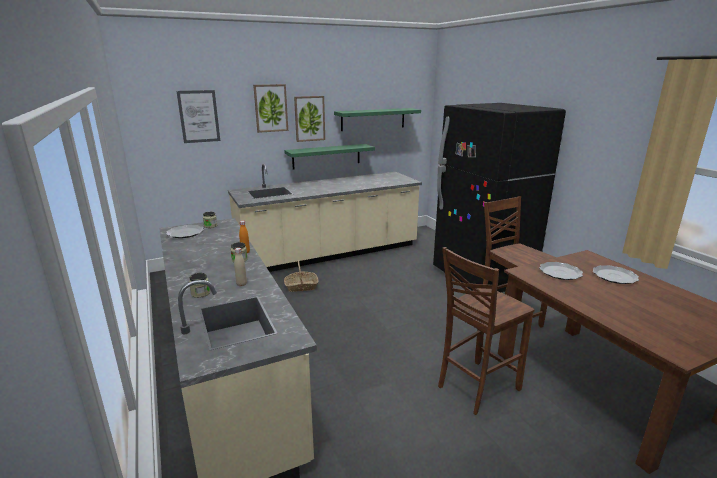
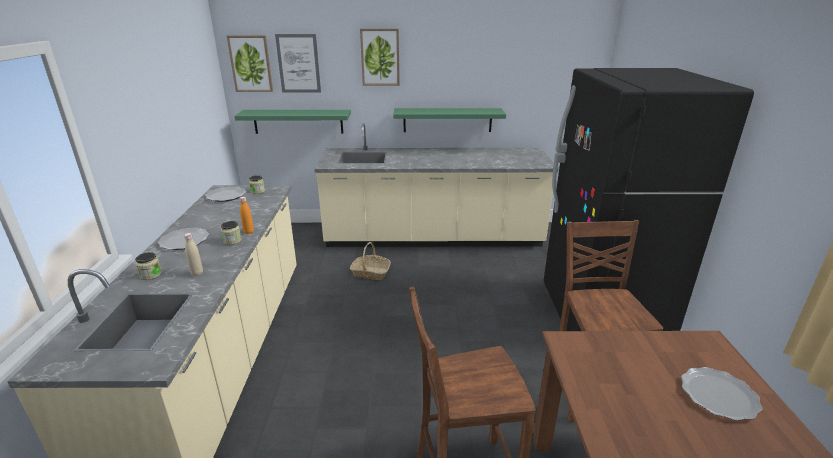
camera: 25 degrees right, 5 degrees up
(309, 118) = (428, 72): picture -> picture (251, 64)
(373, 119) = (515, 77): green shelf -> green shelf (298, 121)
(560, 273) = (626, 361): plate -> plate (184, 241)

